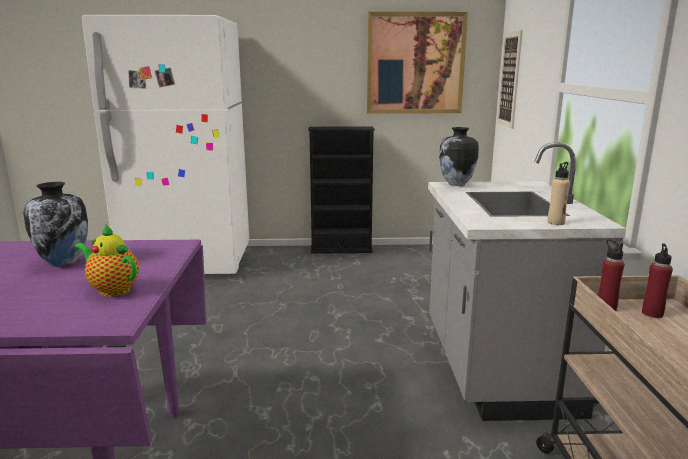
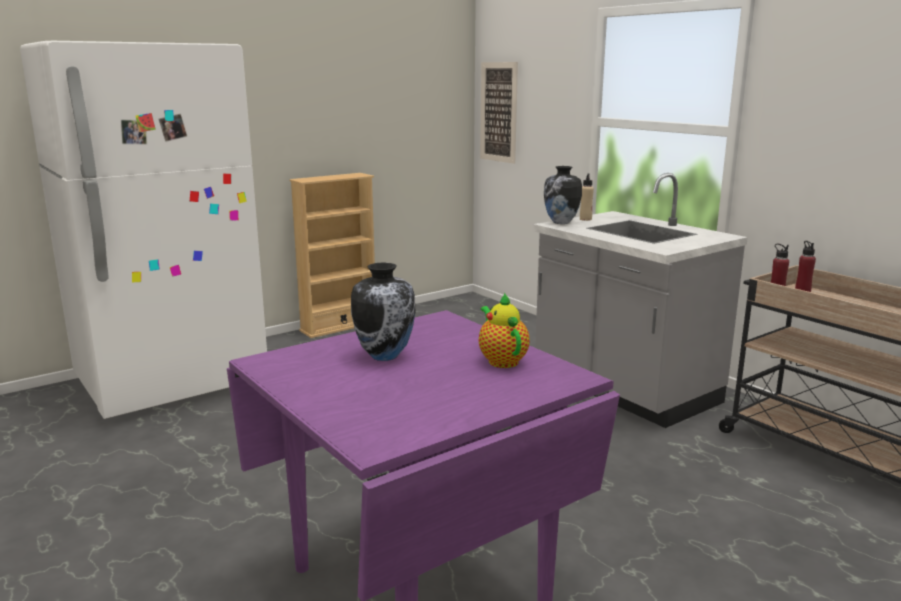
camera: 35 degrees left, 0 degrees up
(112, 289) = (501, 360): teapot -> teapot turned 75 degrees clockwise
(341, 249) = (339, 326): black bookcase -> beige bookcase
(415, 63) = (397, 97): picture -> none
(556, 222) = (703, 240): beige bottle -> beige bottle (585, 219)

